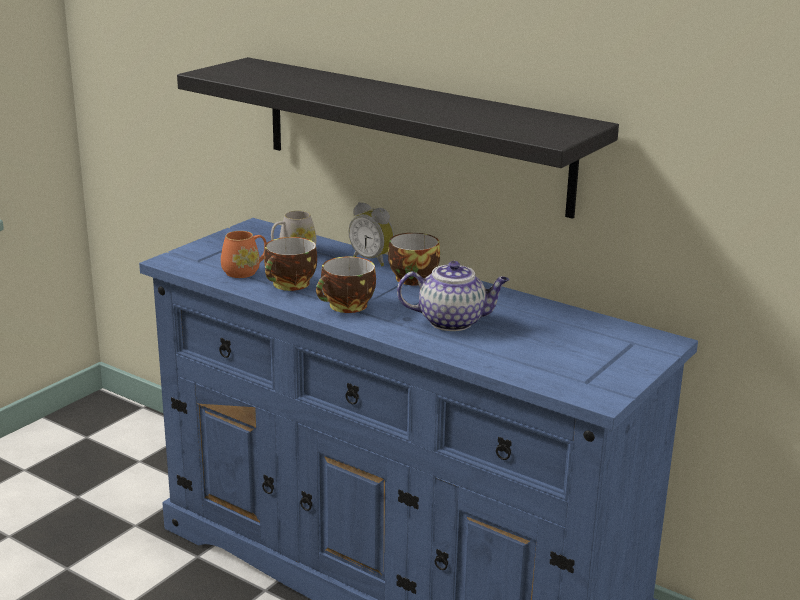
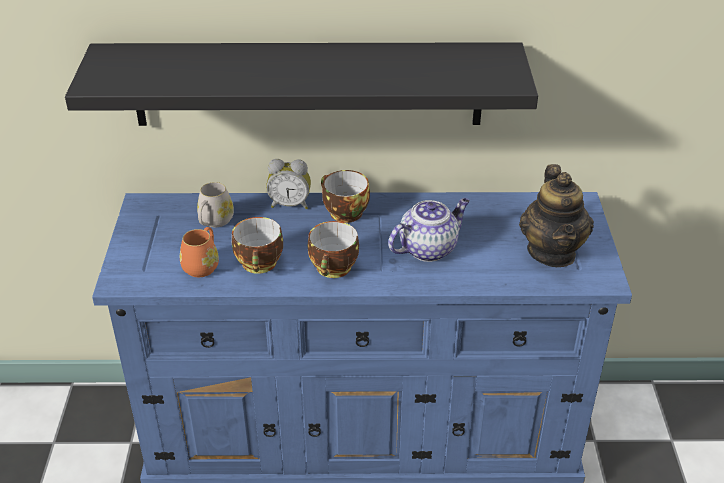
camera: 35 degrees left, 15 degrees up
(574, 362) = (552, 252): none -> teapot

